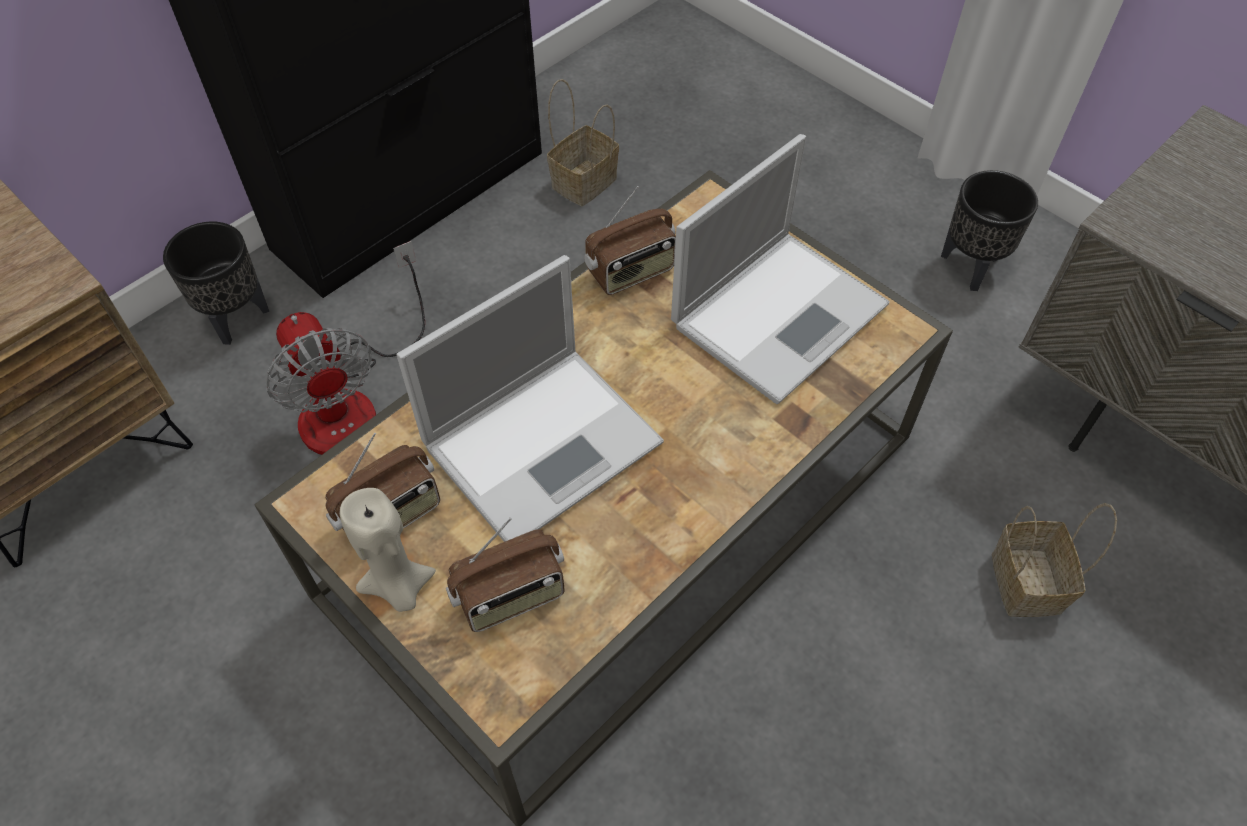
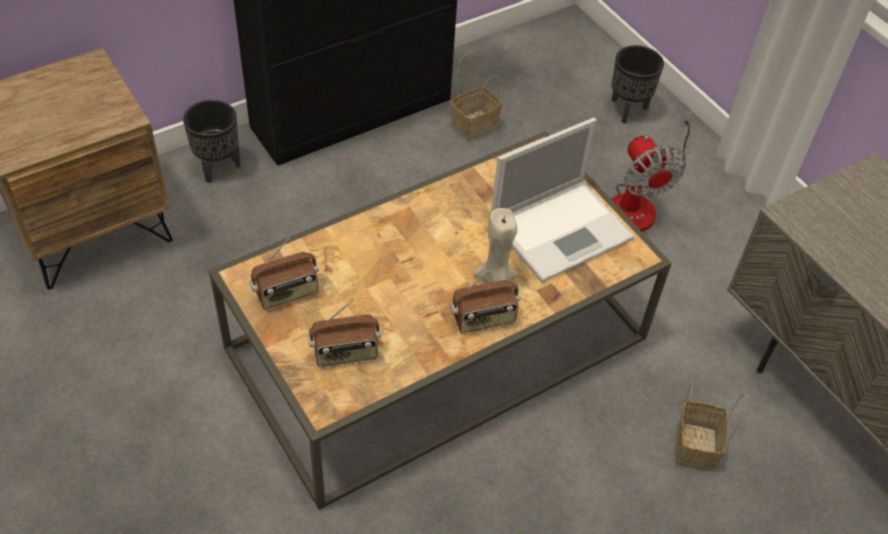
camera: 10 degrees right, 5 degrees down
(353, 400) = (281, 235): fan -> fan (639, 202)
(399, 588) = (281, 334): beige candle -> beige candle (495, 279)
(546, 441) = (391, 272): laptop -> none
(631, 272) = (474, 184): radio -> radio (483, 320)
(972, 267) = (730, 238): black planter -> black planter (628, 110)

